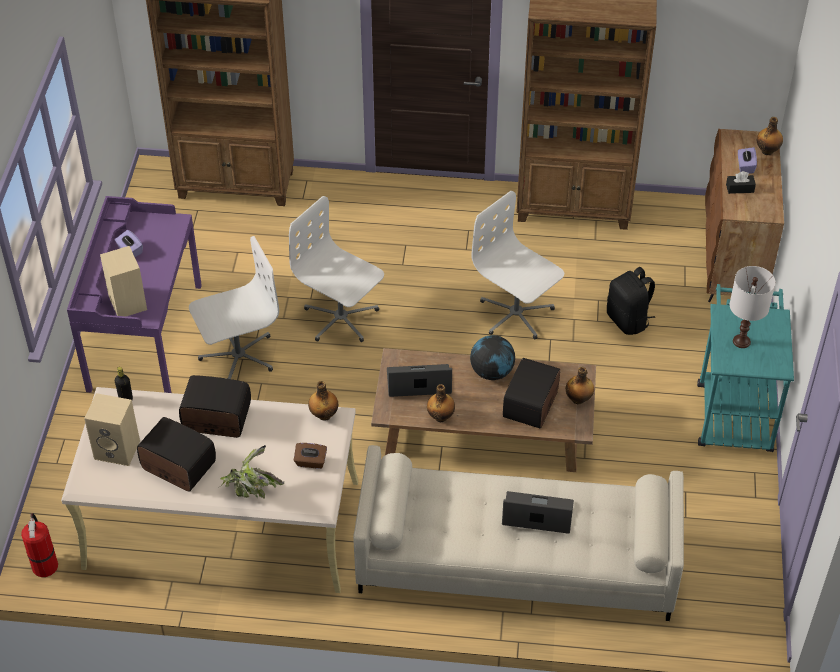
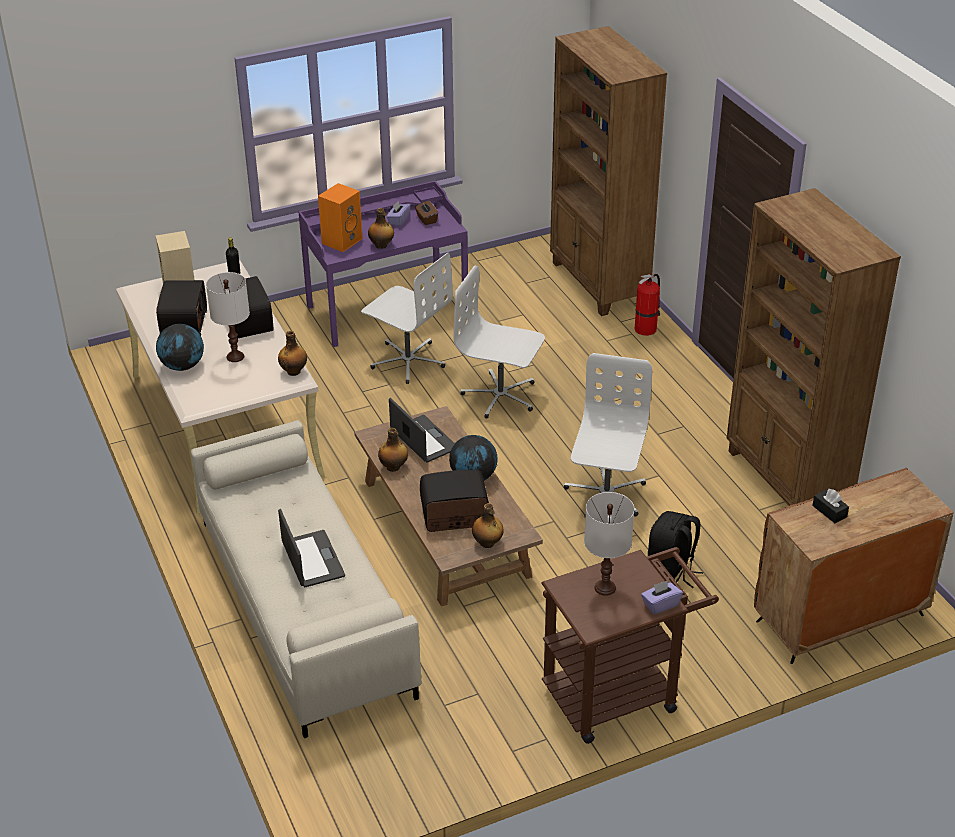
camera: 60 degrees right, 10 degrees down
(44, 565) = (126, 358): fire extinguisher -> fire extinguisher (646, 328)
(126, 302) = (342, 240): beige speaker -> orange speaker
(250, 491) = (183, 366): potted plant -> globe
(266, 447) = (235, 356): none -> white table lamp
(310, 462) = (236, 384): brown tissue box -> brown tissue box (426, 219)
(340, 319) = (500, 396): white office chair -> white office chair turned 75 degrees counterclockwise
(733, 409) = (620, 692): turquoise cart -> brown cart
(745, 166) = (869, 504): purple tissue box -> purple tissue box (660, 605)
(767, 151) = (913, 513): bottle -> bottle (381, 245)

